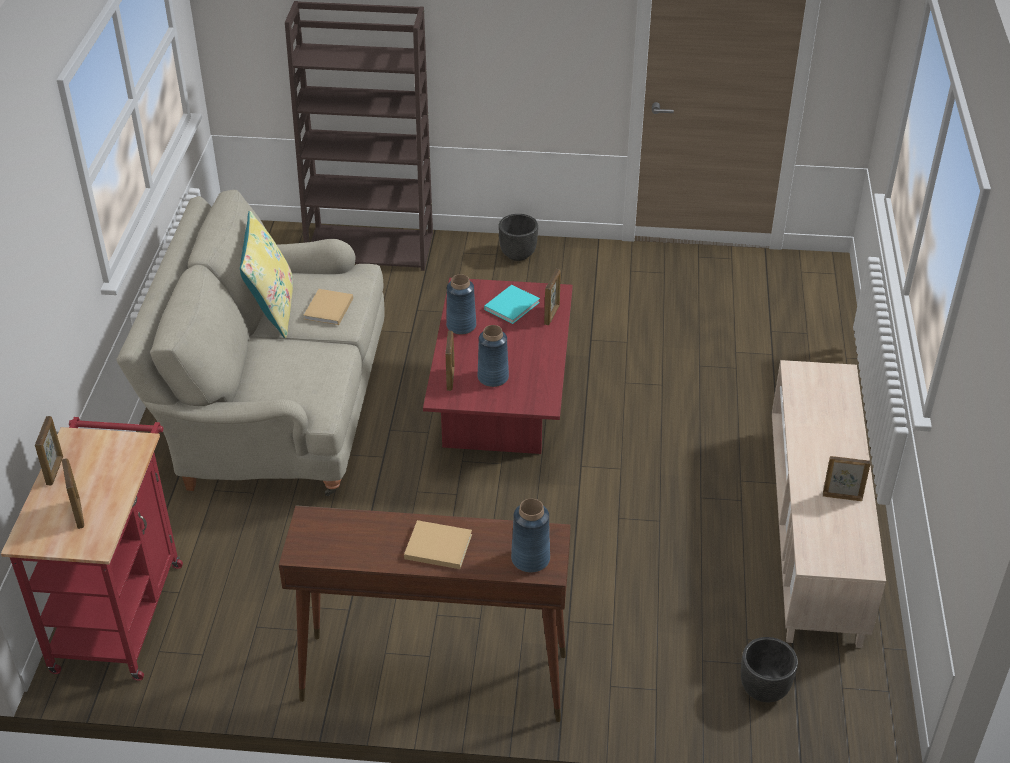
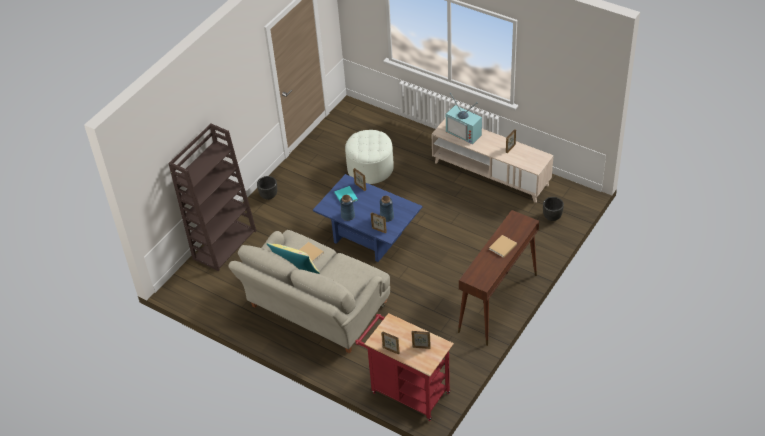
camera: 60 degrees left, 5 degrees up
(501, 413) = (369, 237): red coffee table -> blue coffee table
(530, 559) = (522, 225): blue vase -> none
(682, 350) = (370, 168): none -> white ottoman
(828, 407) = (465, 132): none -> television

